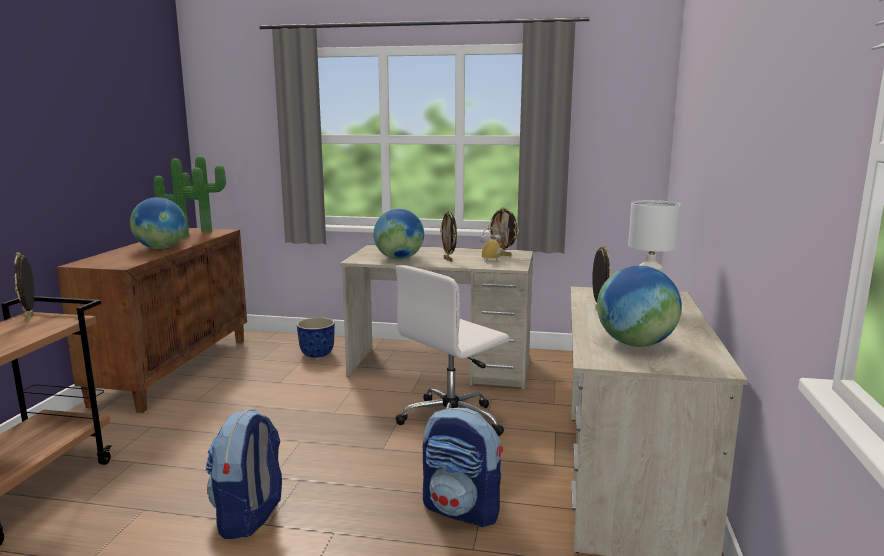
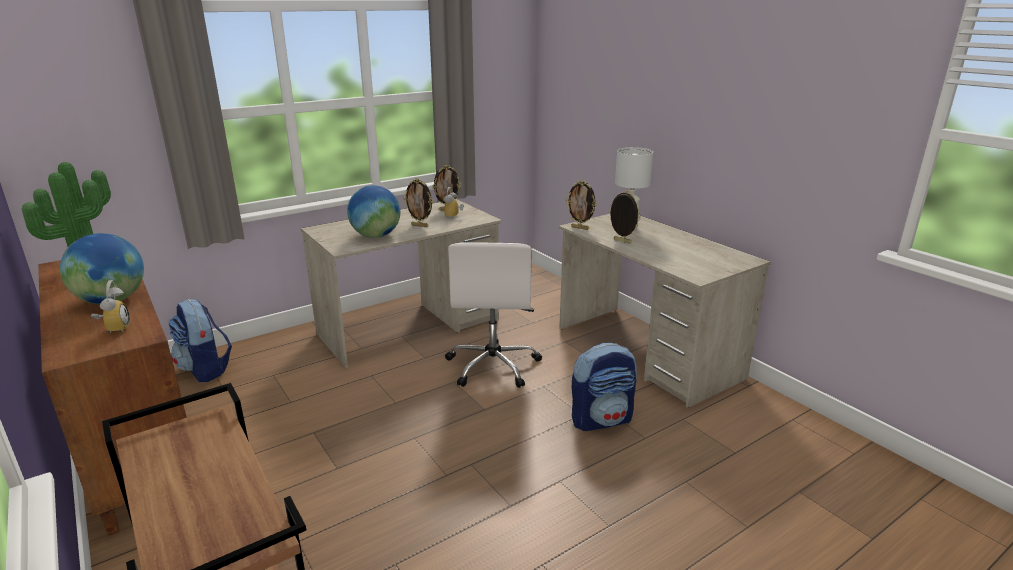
camera: 45 degrees left, 10 degrees up
(30, 318) = (153, 442): picture frame -> picture frame (580, 228)
(125, 259) = (115, 328): none -> alarm clock
(249, 516) = (488, 510): backpack -> backpack (206, 370)
(317, 354) = (275, 360): planter -> none
(636, 344) = (688, 258): globe -> none

